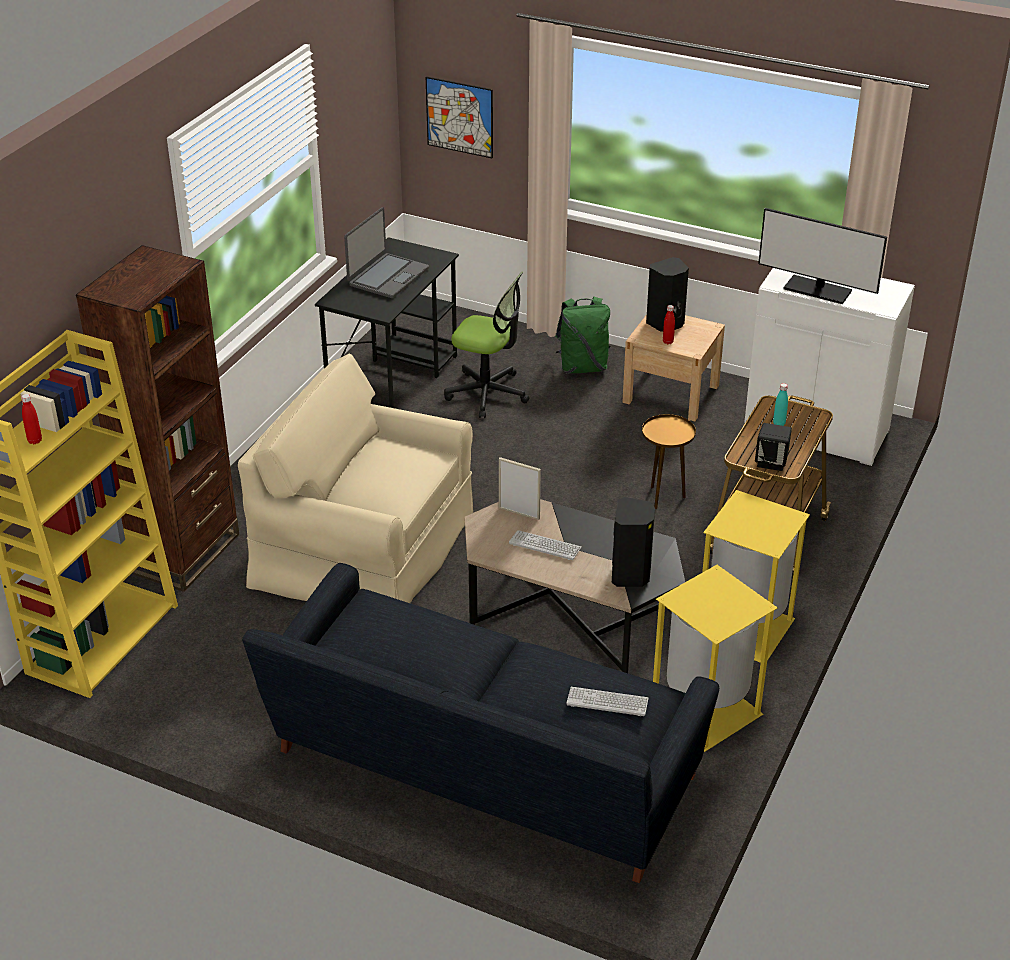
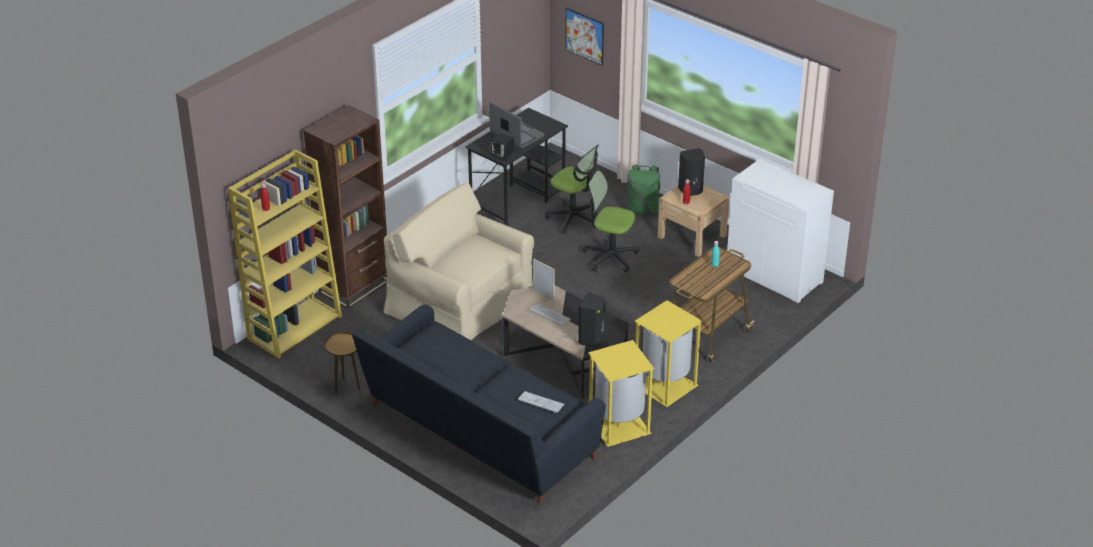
camera: 15 degrees right, 0 degrees up
(387, 277) = (516, 134): laptop -> laptop turned 90 degrees counterclockwise
(566, 441) = (610, 257): none -> office chair
(663, 497) = (654, 301): brown side table -> brown side table (346, 387)
(771, 462) = (697, 287): black speaker -> black speaker (503, 156)
(817, 290) = (769, 185): monitor -> none

